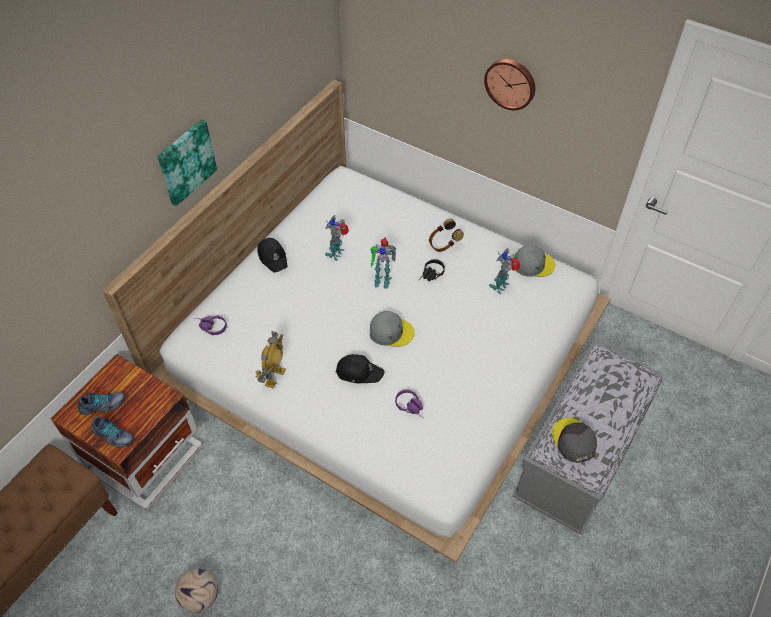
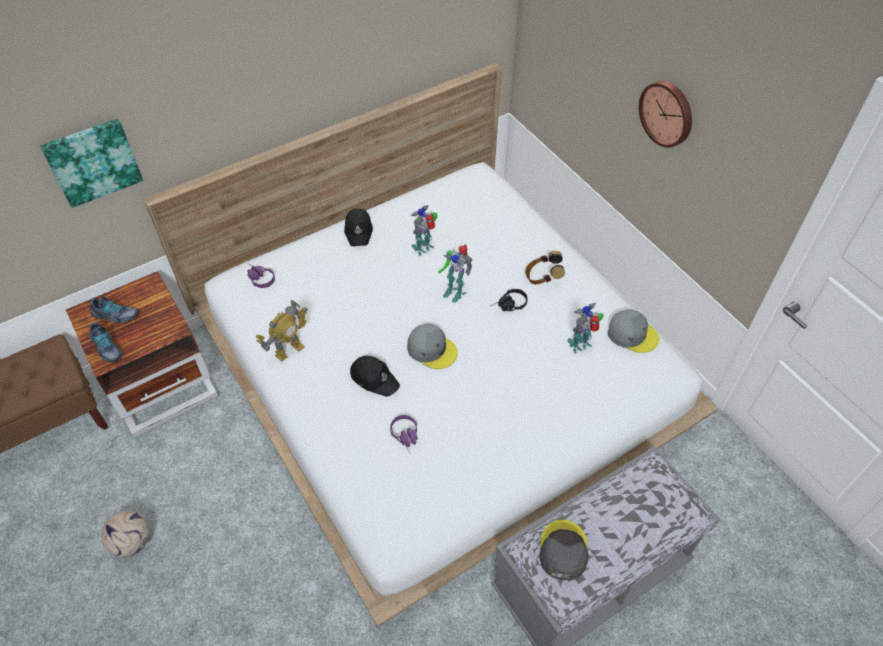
camera: 25 degrees right, 0 degrees up
(186, 161) = (275, 95): picture -> picture (93, 161)

